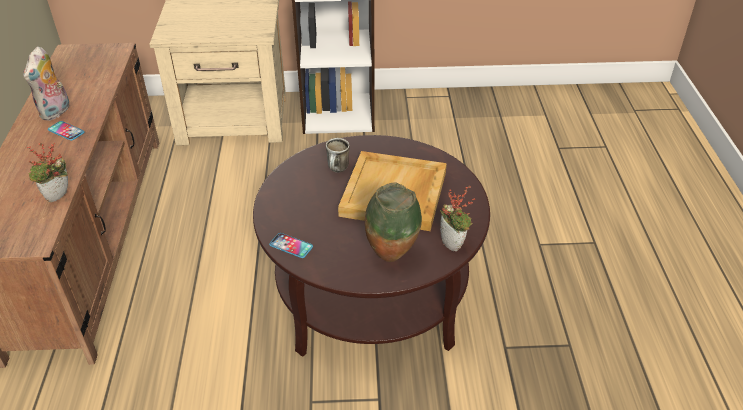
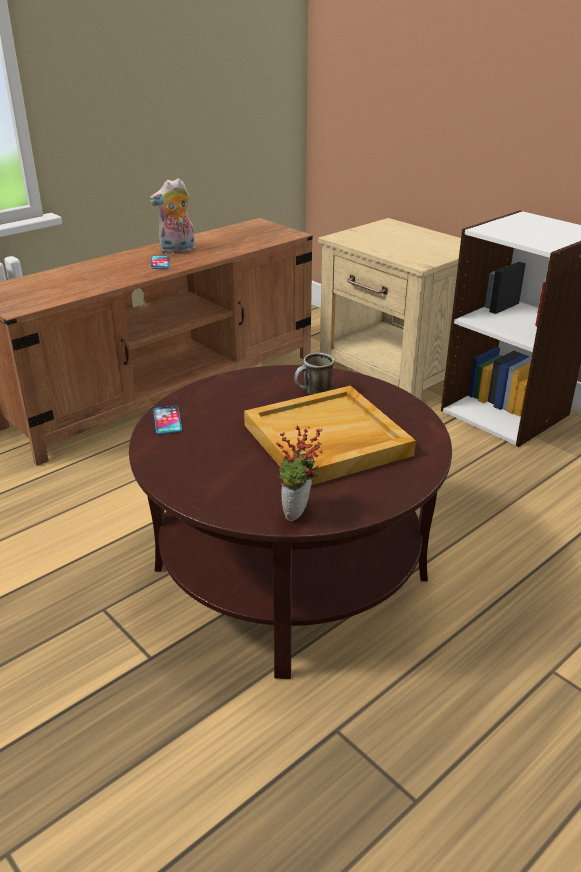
camera: 50 degrees right, 10 degrees down
(59, 198) = (77, 294): potted plant -> none
(392, 257) = (224, 483): vase -> none

